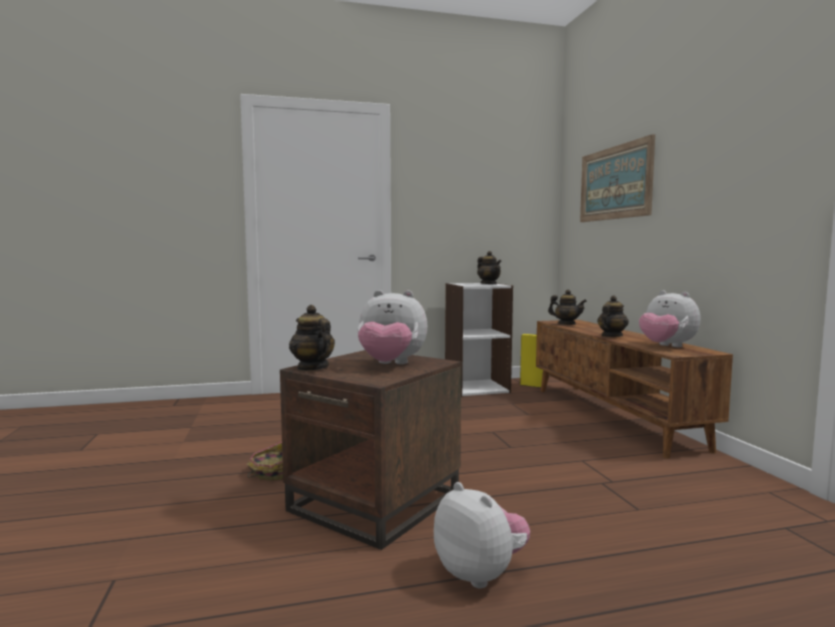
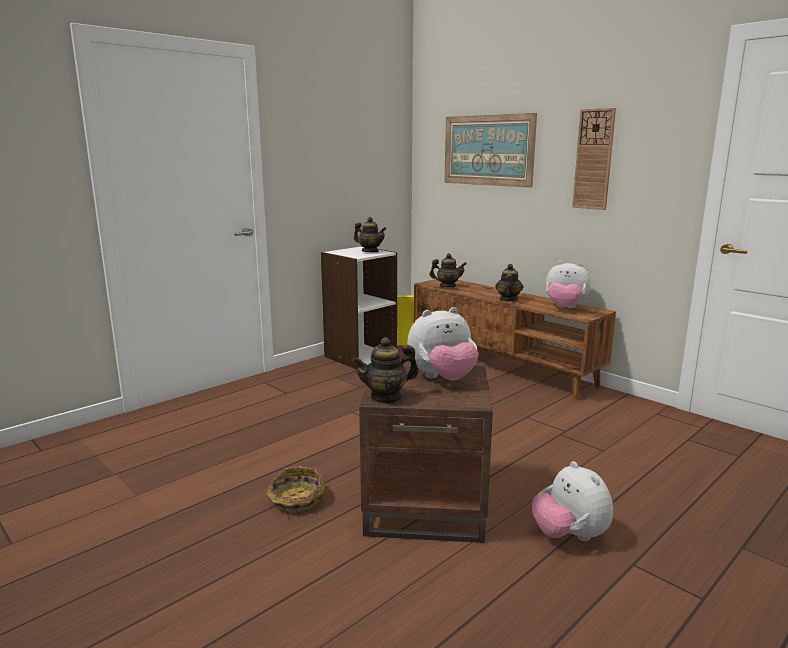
camera: 30 degrees left, 10 degrees up
(312, 368) = (386, 397): teapot -> teapot turned 45 degrees counterclockwise
(480, 574) = (569, 535): plush toy -> plush toy turned 135 degrees counterclockwise
(707, 173) = (593, 159): none -> wall clock

